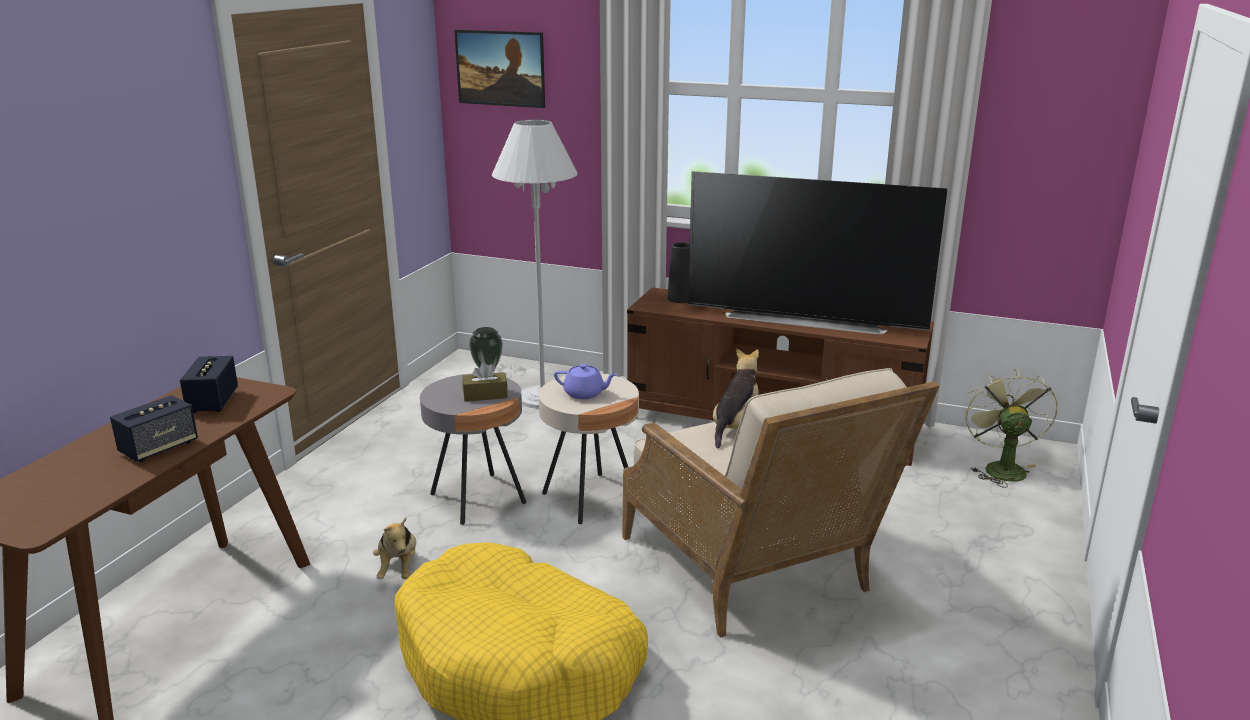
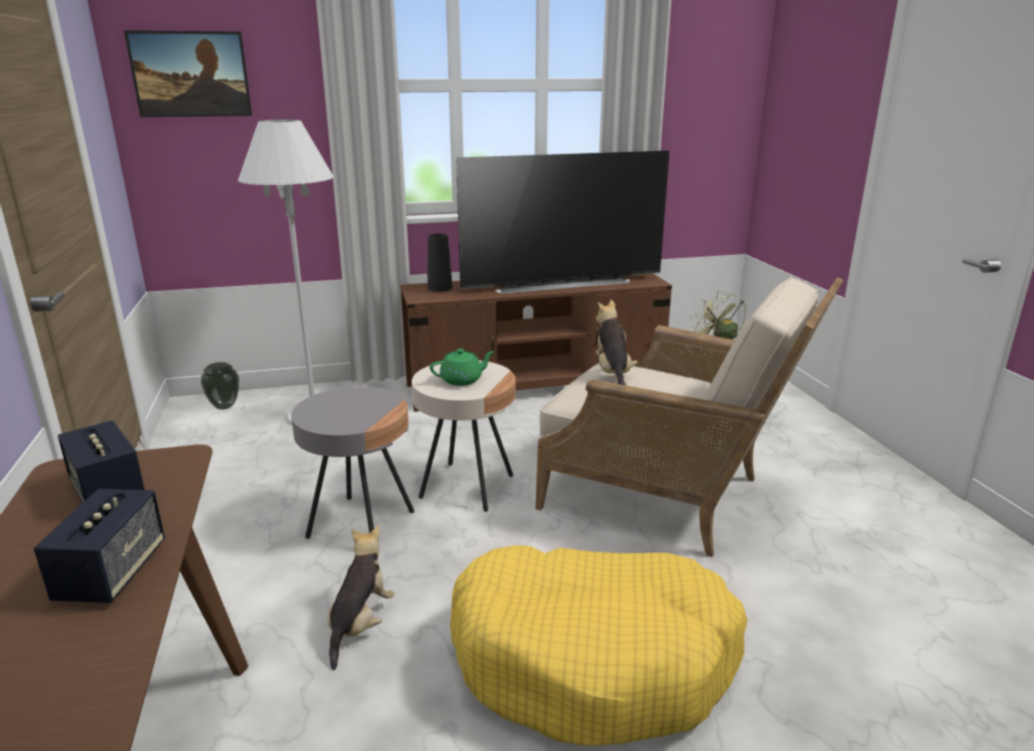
camera: 35 degrees left, 0 degrees up
(398, 568) = (360, 624): plush toy -> plush toy turned 120 degrees counterclockwise
(485, 395) = (368, 406): brown tissue box -> none
(585, 394) = (462, 380): purple teapot -> green teapot

